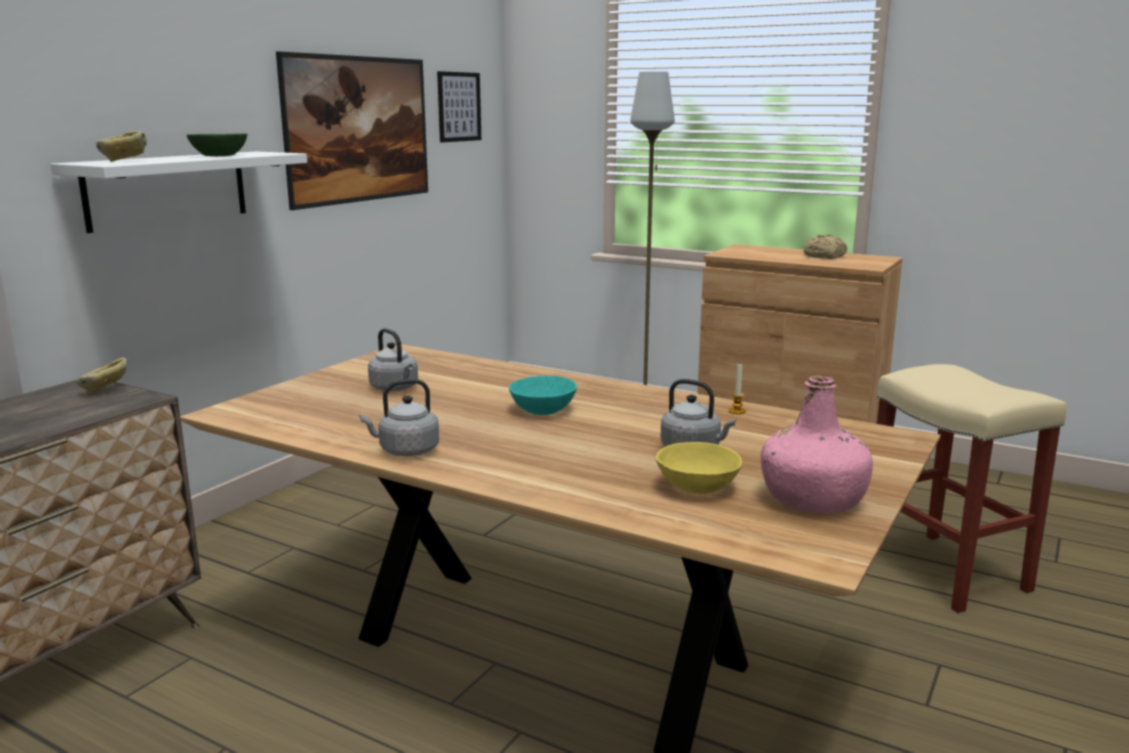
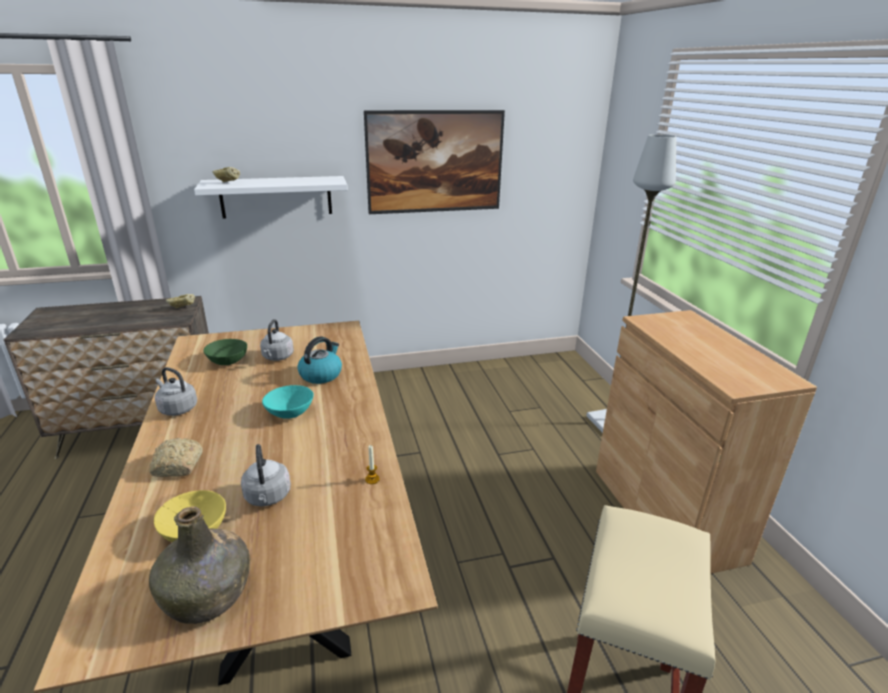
camera: 45 degrees right, 10 degrees up
(219, 155) = (293, 181): green bowl -> green bowl (227, 361)
(459, 107) = (544, 145): picture -> none
(489, 382) = (321, 374): none -> kettle
(813, 499) = (208, 594): pink bottle -> green bottle
(825, 256) = (729, 355): bread -> bread (177, 466)

